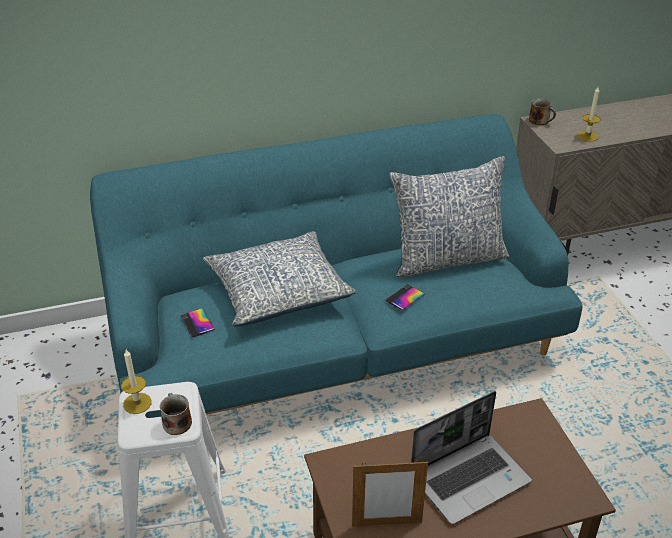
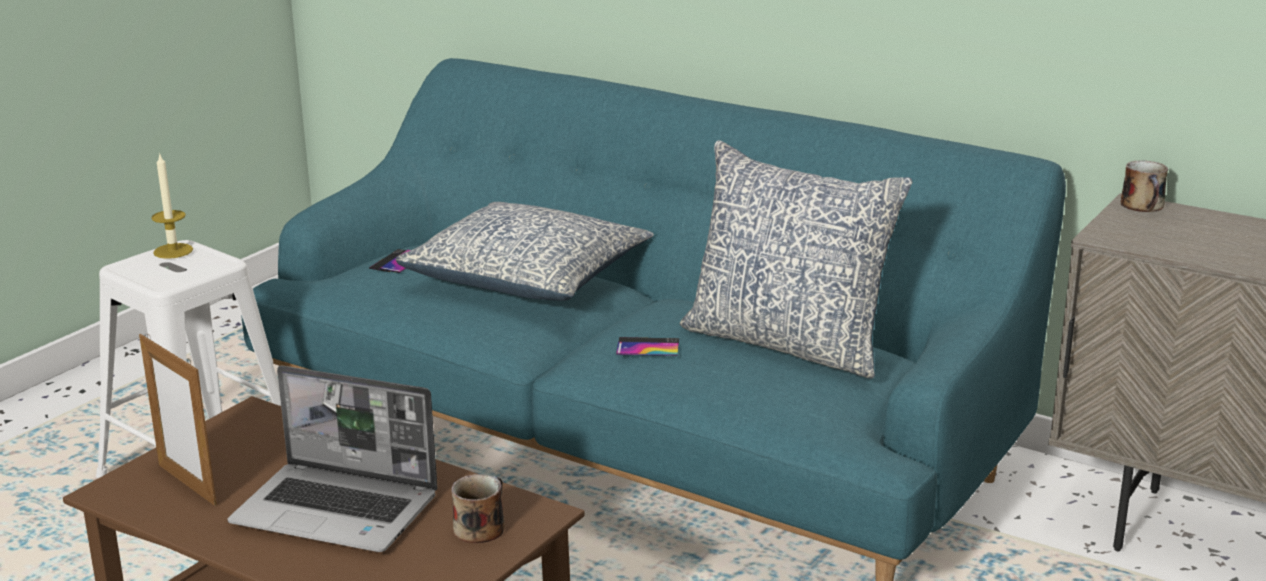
camera: 50 degrees right, 15 degrees down
(176, 422) = (166, 277): mug -> mug (480, 527)
(587, 136) = (1183, 244): candle -> none

